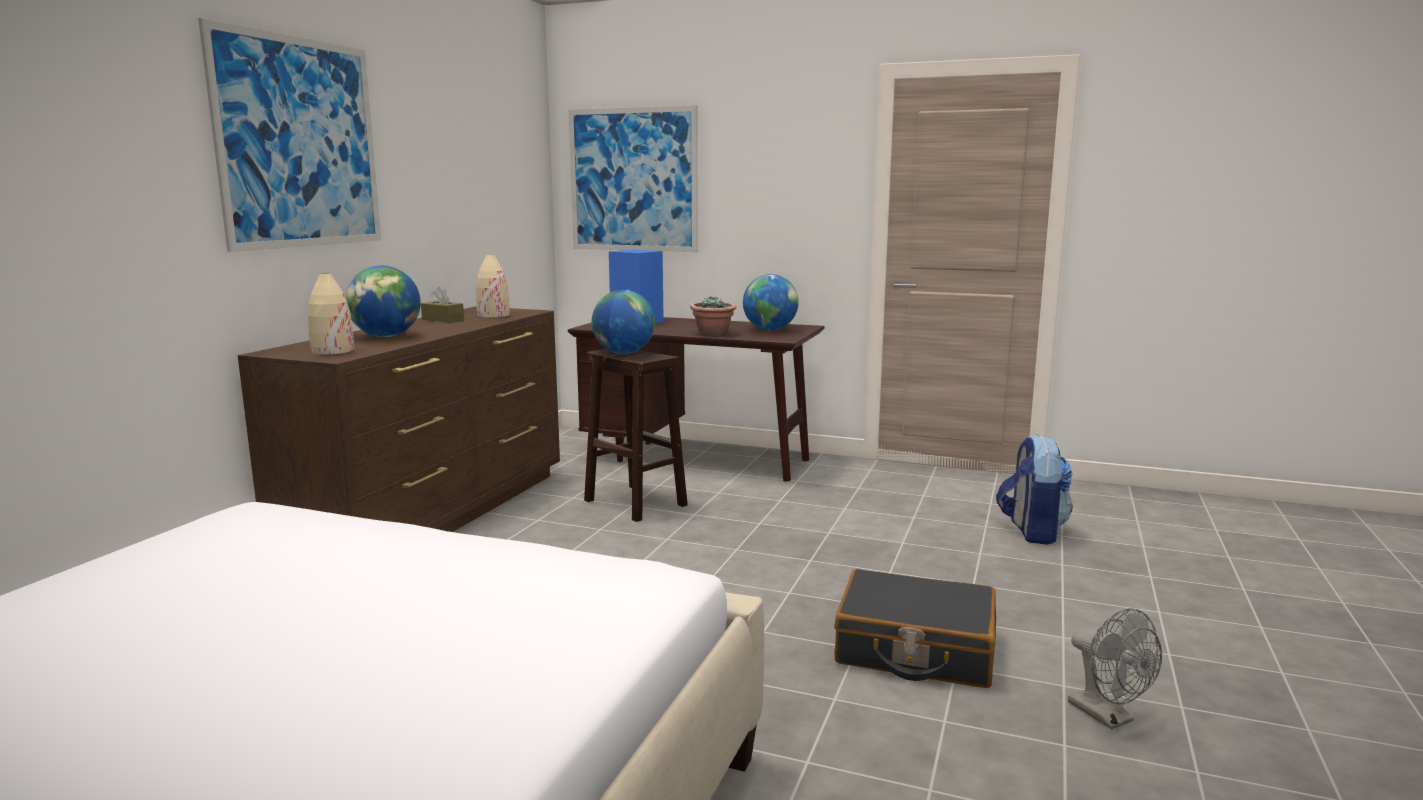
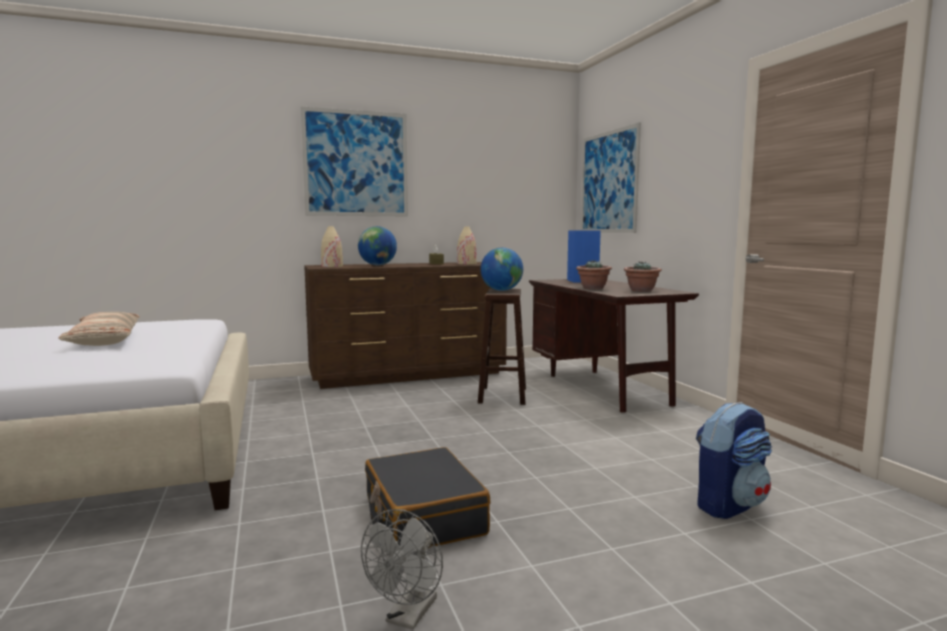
camera: 50 degrees right, 5 degrees down
(313, 599) = (104, 341): none -> pillow
(770, 330) = (641, 291): globe -> potted plant

